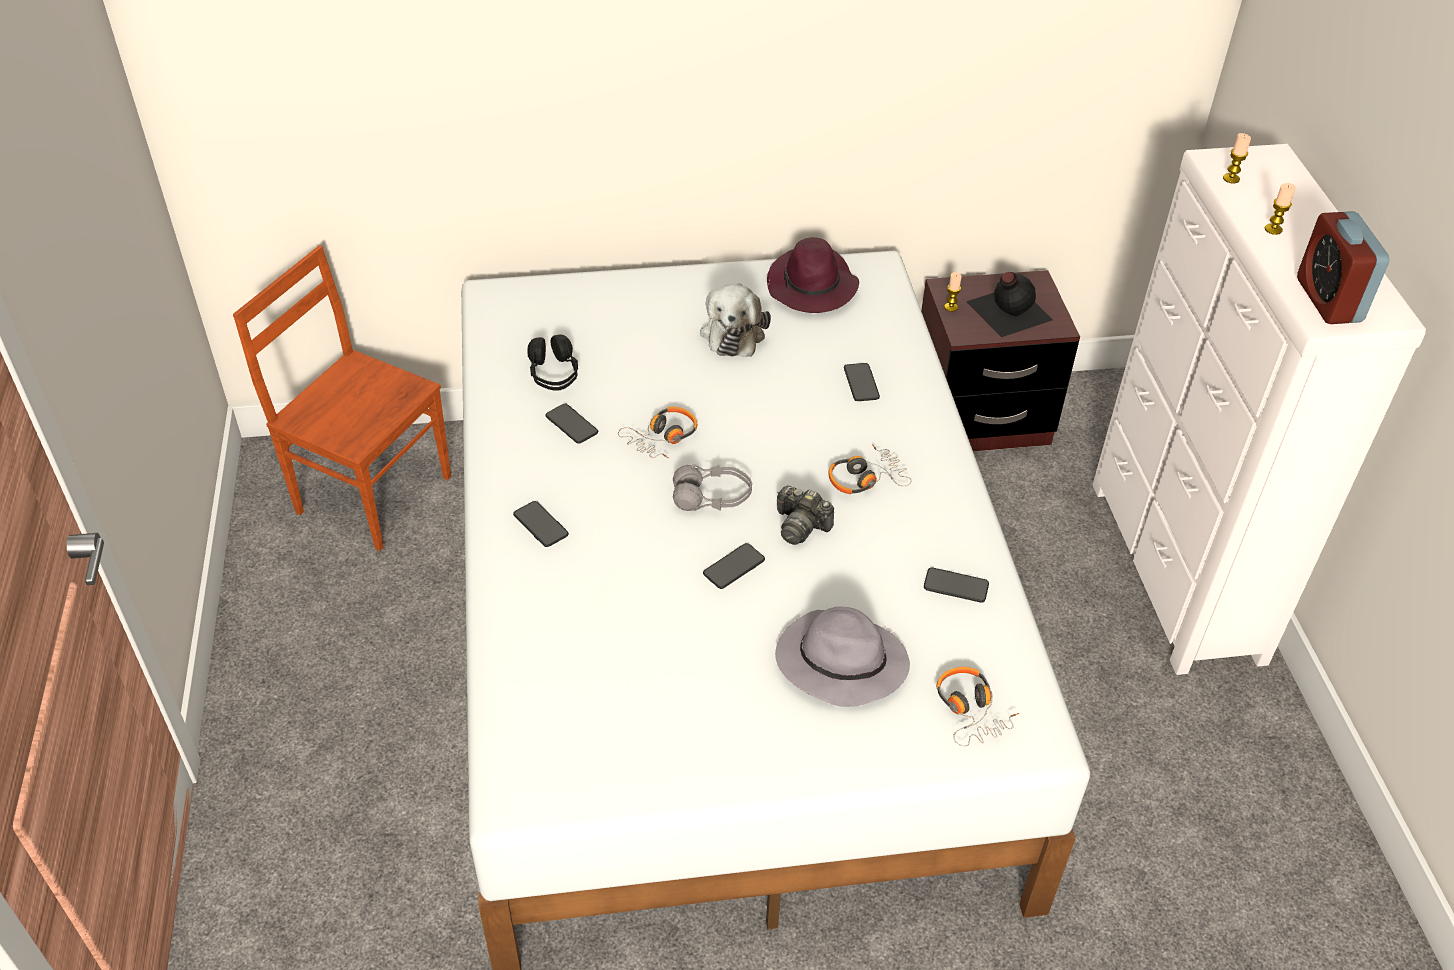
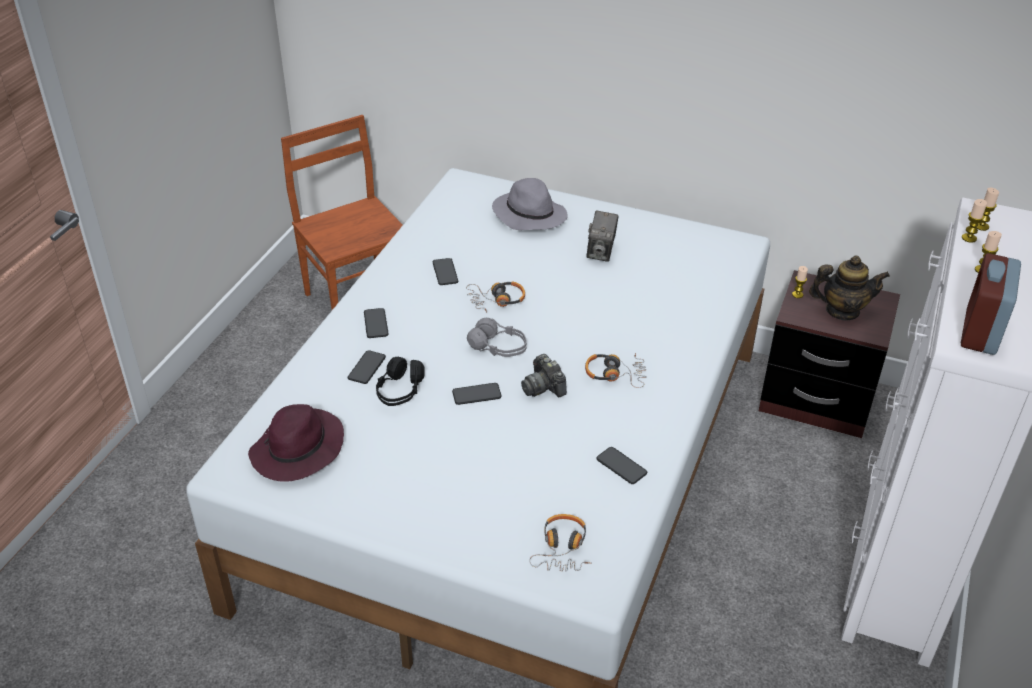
camera: 30 degrees right, 5 degrees down
(554, 374) = (459, 239): black headphones -> black headphones (400, 391)
(733, 332) = (601, 252): plush toy -> camera
(812, 287) = (682, 241): purple hat -> purple hat (298, 451)
(839, 663) = (496, 480): grey hat -> grey hat (528, 215)
(861, 383) = (665, 313): phone -> phone (366, 368)
(1007, 310) = (842, 311): black bottle -> teapot
(1231, 196) = (969, 238): none -> candle

